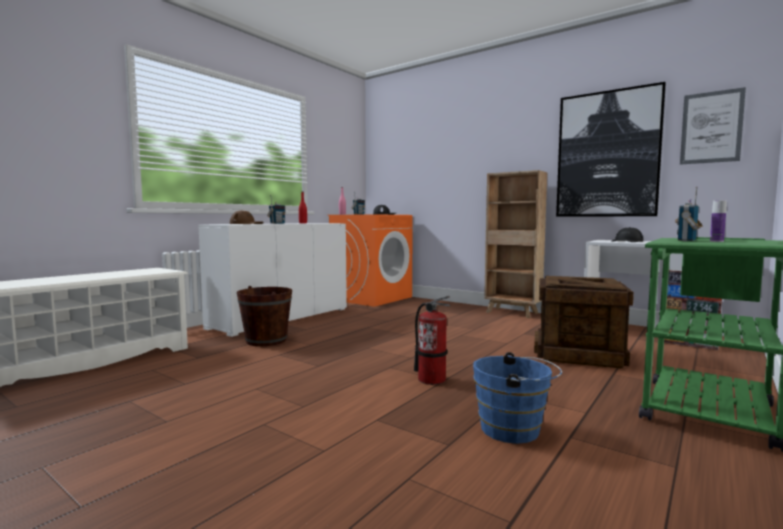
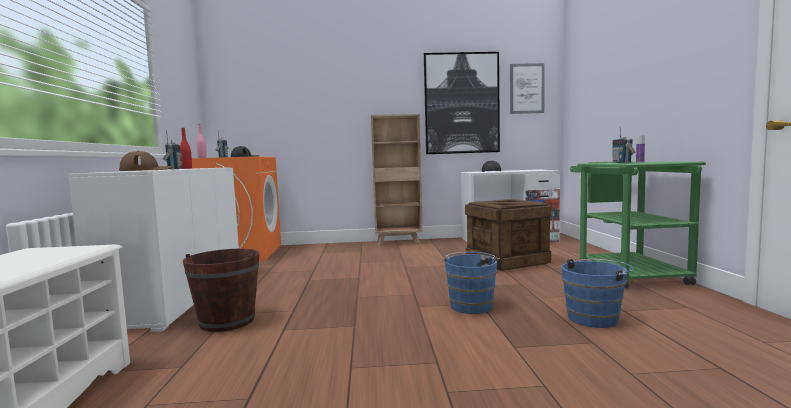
camera: 40 degrees left, 0 degrees up
(431, 379) = (471, 305): fire extinguisher -> blue bucket

